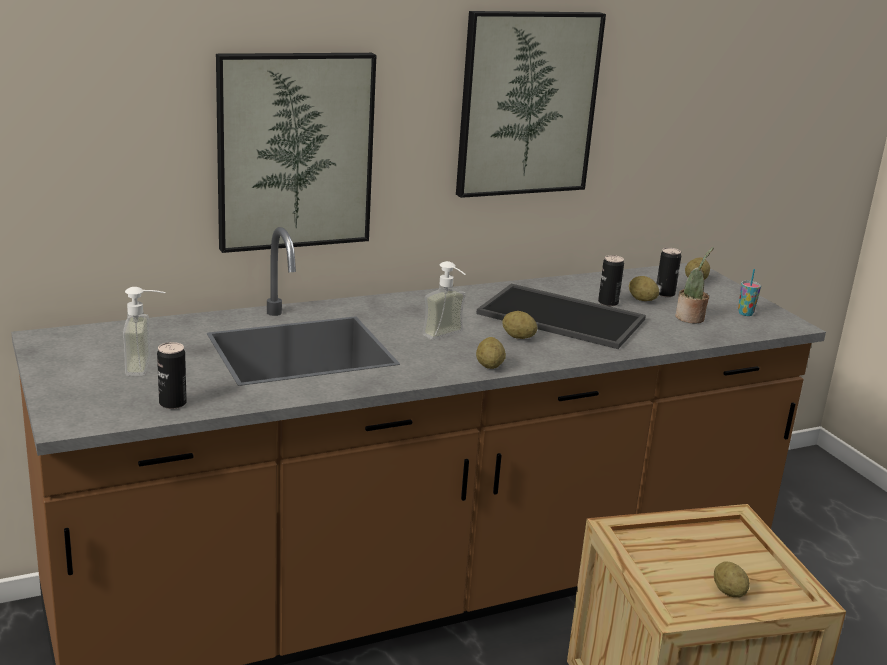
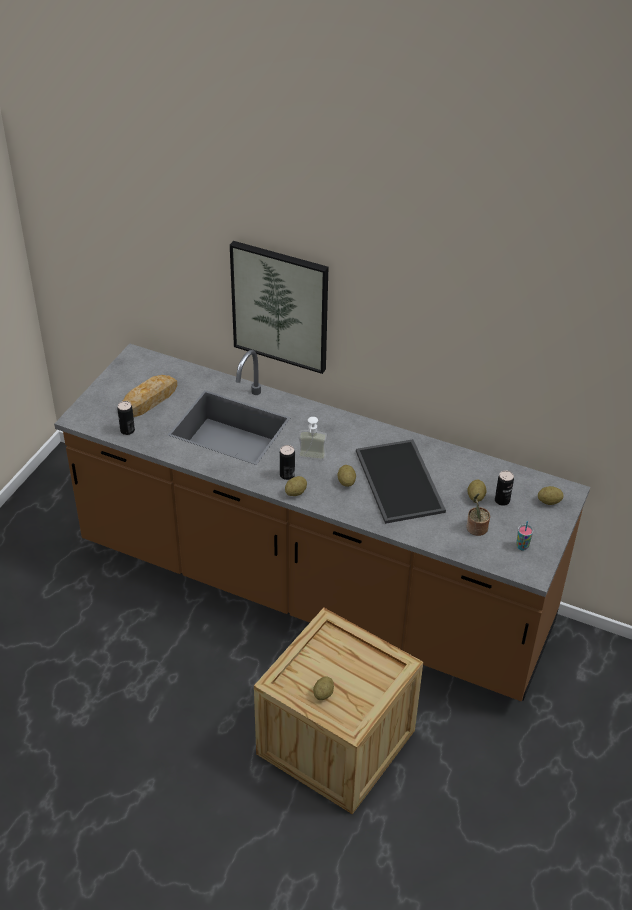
camera: 50 degrees right, 20 degrees up
(148, 366) = (149, 400): soap dispenser -> bread
(527, 103) = (442, 330): picture -> none
(608, 303) = (449, 487): can -> can (287, 475)

